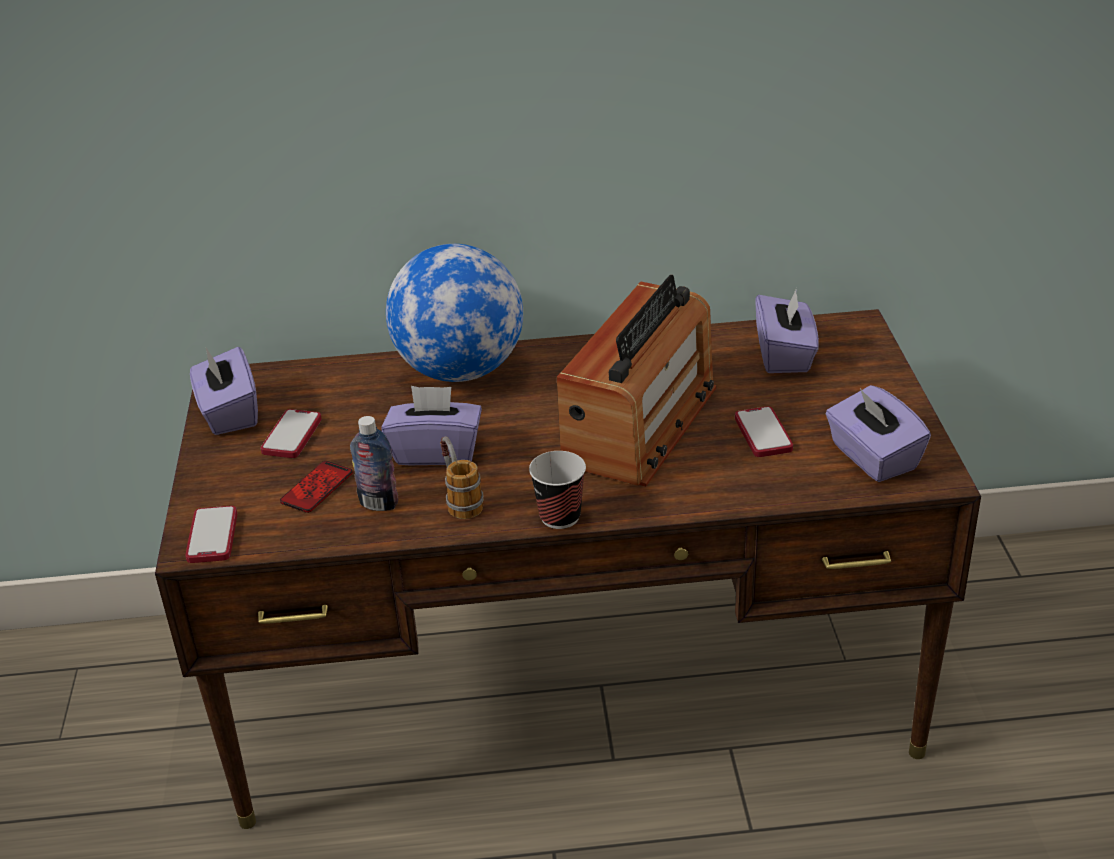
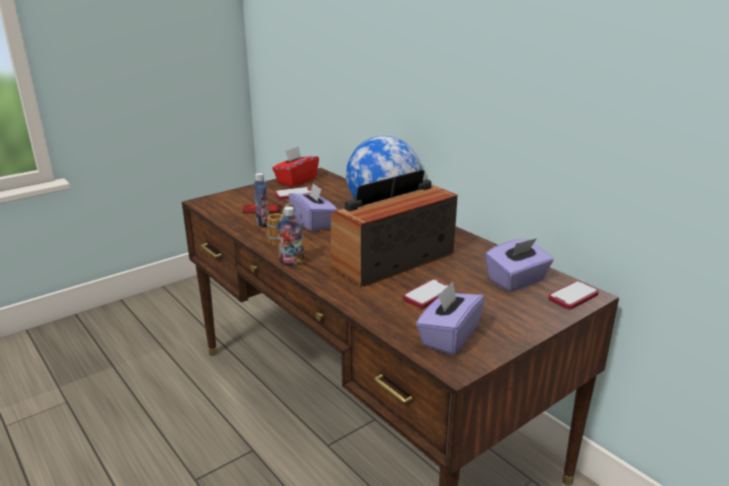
camera: 55 degrees right, 10 degrees down
(212, 536) = (212, 202): phone -> phone (573, 297)
(229, 413) = (296, 181): purple tissue box -> red tissue box
(560, 517) = (291, 263): cup -> bottle
(640, 424) = (393, 260): radio -> radio turned 150 degrees clockwise

